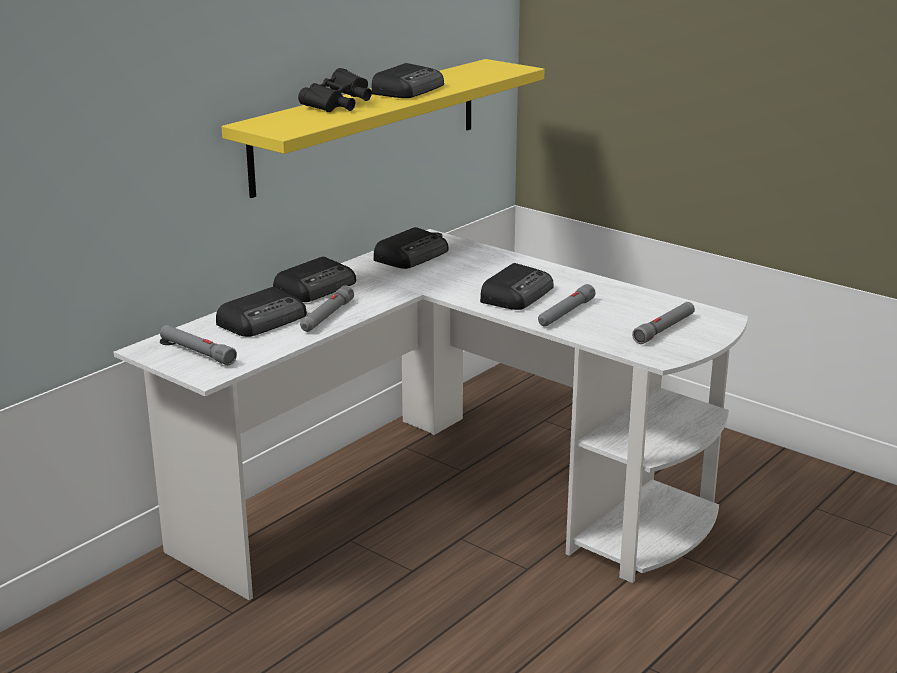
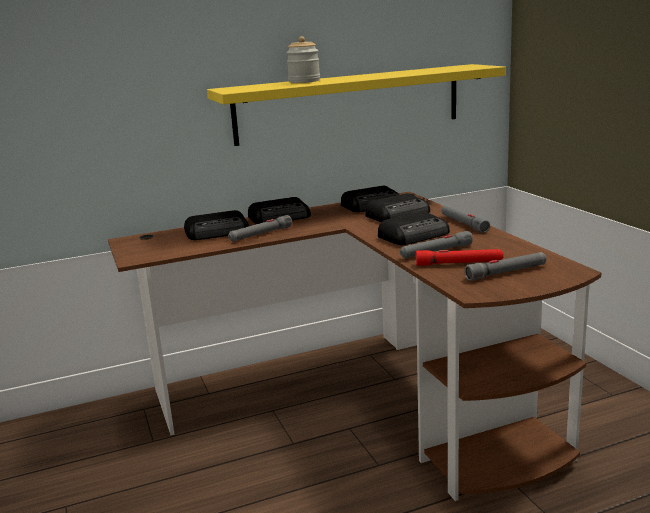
camera: 30 degrees right, 5 degrees down
(197, 351) = (149, 244): grey flashlight -> grey flashlight (463, 223)
(338, 106) = (304, 81): black binoculars -> jar
(408, 89) = (373, 75): radio -> radio (399, 215)
(447, 501) = (365, 398): white desk -> brown desk
(607, 325) = (459, 263): none -> red flashlight

